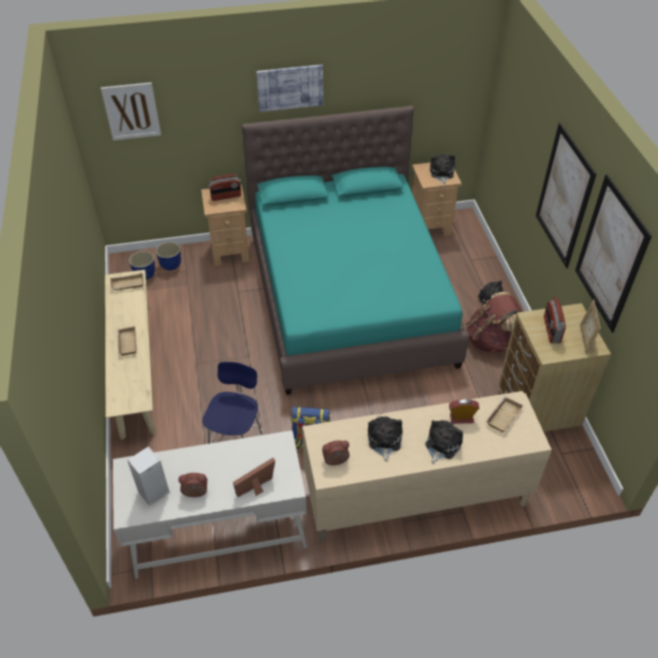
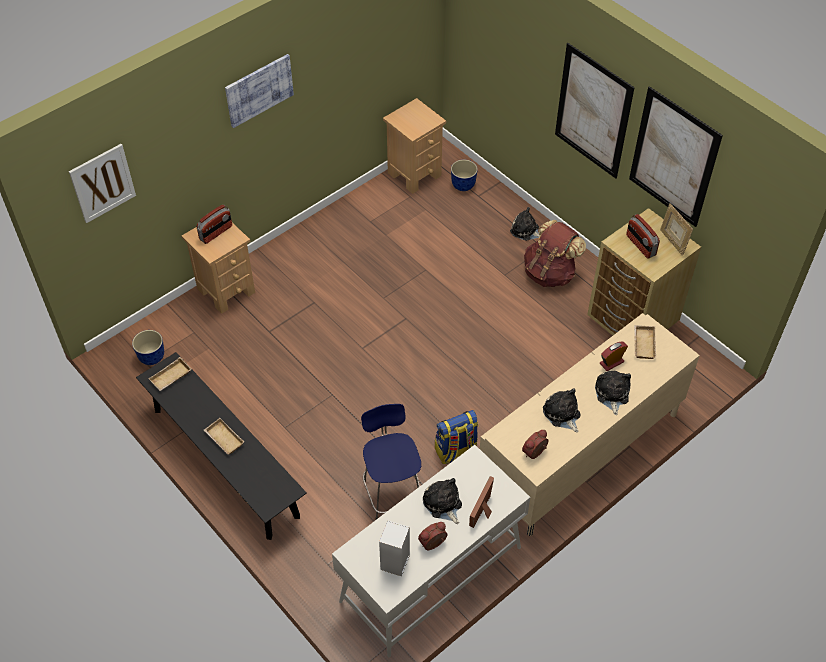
camera: 30 degrees left, 5 degrees up
(135, 368) = (225, 462): beige bench -> black bench
(171, 265) = (173, 334): planter -> planter (463, 185)
(349, 297) = (388, 287): turquoise bed -> none
(441, 173) = (419, 117): plush toy -> plush toy (443, 504)

